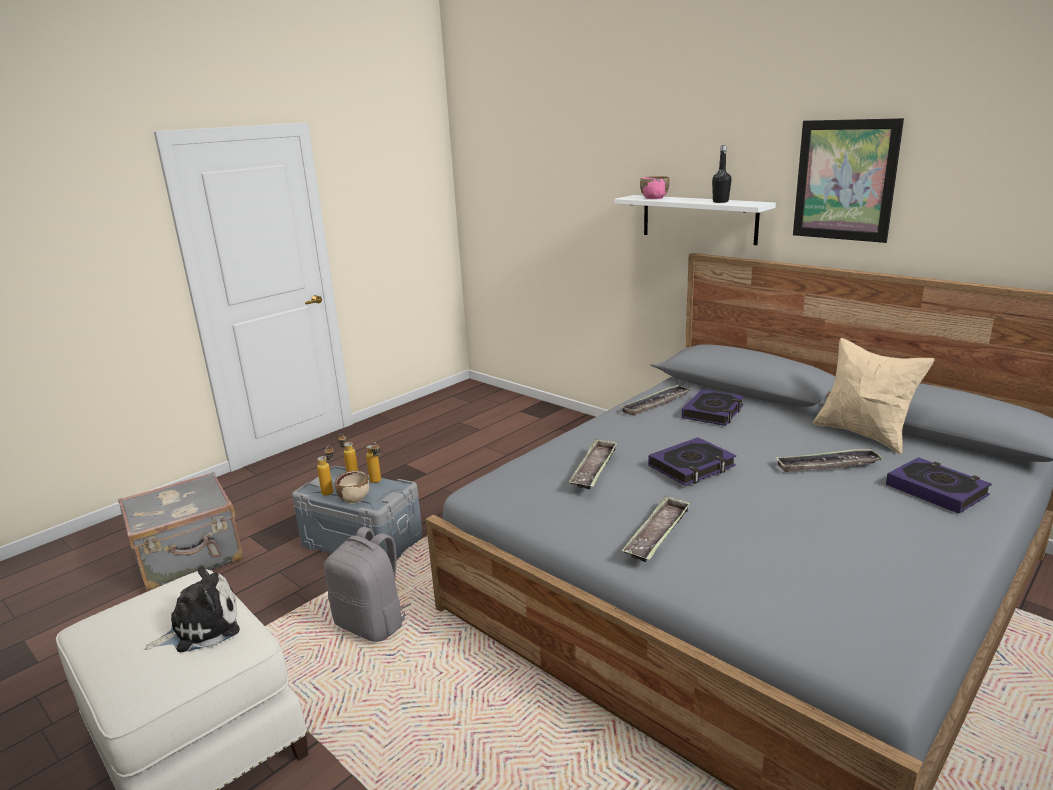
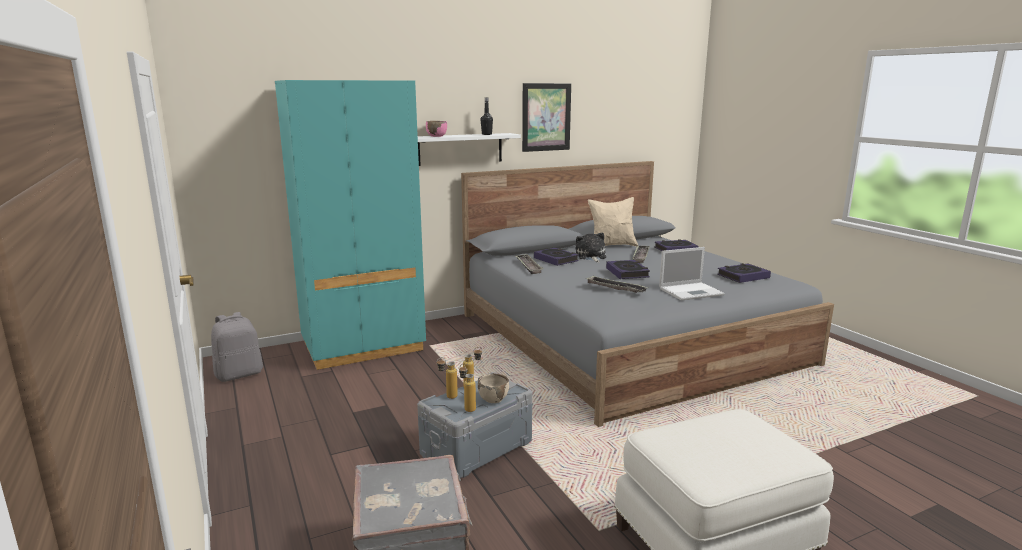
camera: 70 degrees left, 5 degrees down
(201, 627) = (724, 428): plush toy -> plush toy (591, 257)
(372, 623) = (601, 454): grey backpack -> grey backpack (239, 374)
(543, 424) = (363, 346): none -> turquoise wardrobe
(658, 534) = (692, 291): tray -> laptop
(831, 582) = (743, 276): none -> book

